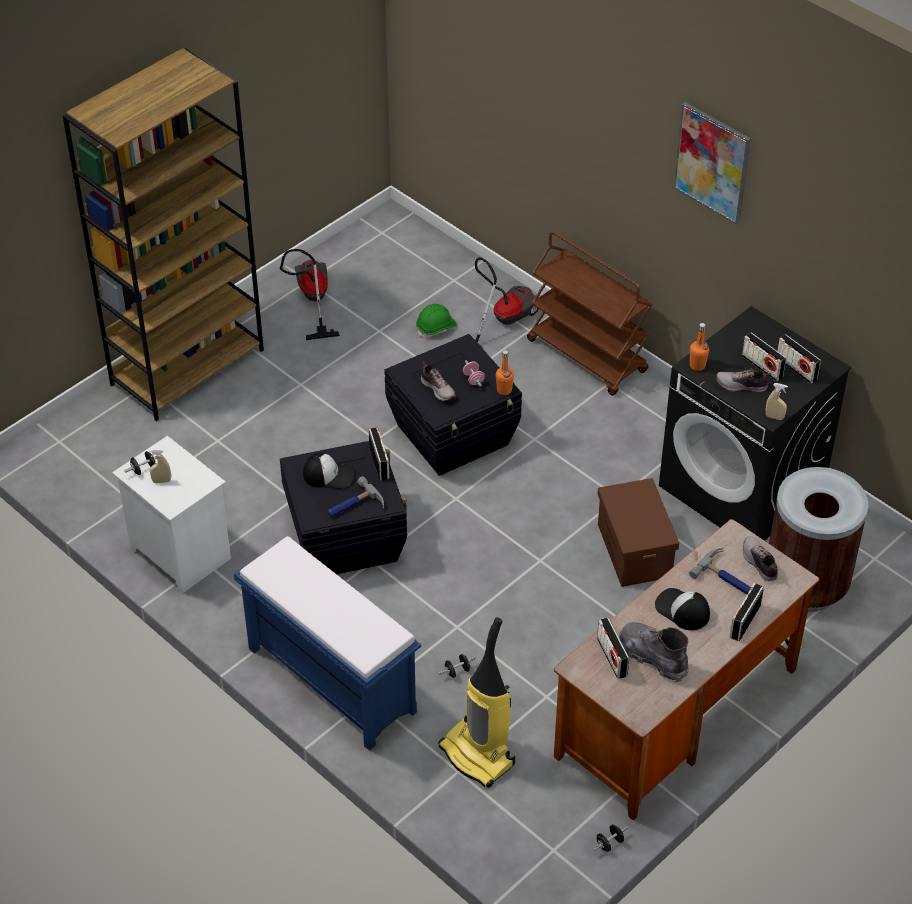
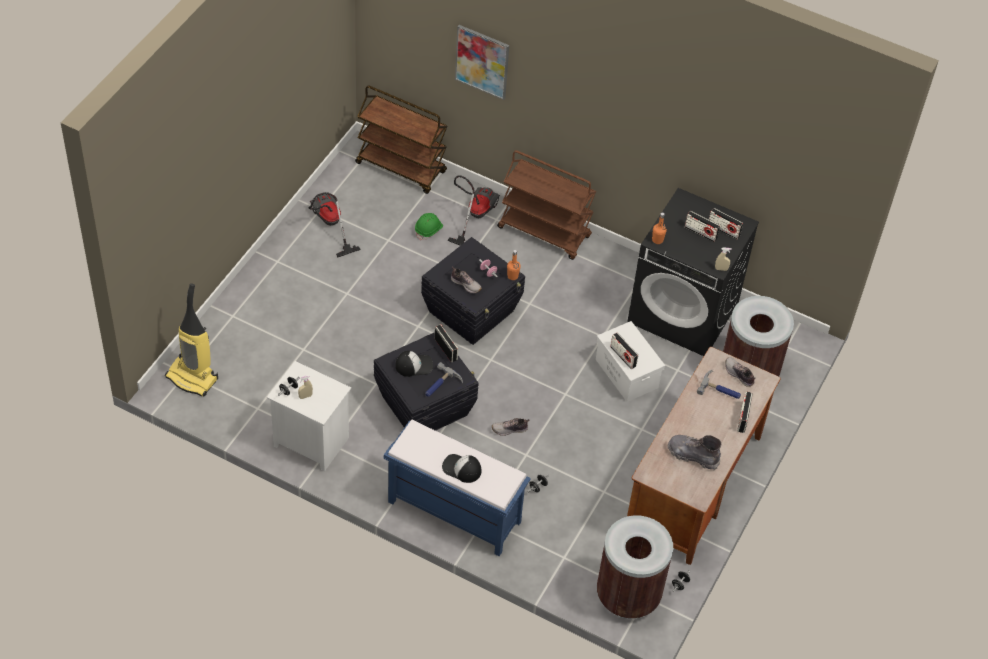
camera: 20 degrees left, 5 degrees up
(188, 366) = (258, 295): brown bookcase -> none
(430, 250) = (401, 168): none -> brown cart
(478, 755) = (573, 543): vacuum cleaner -> vacuum cleaner (193, 378)
(529, 843) = (628, 596): none -> brown trash can
(612, 657) = (666, 462): radio -> radio (623, 356)
(635, 551) = (627, 374): brown storage box -> white storage box
(682, 610) = (700, 419): cap -> cap (461, 469)
(712, 162) = (645, 96): picture -> picture (482, 61)
(742, 386) = (692, 250): shoe -> shoe (510, 429)

